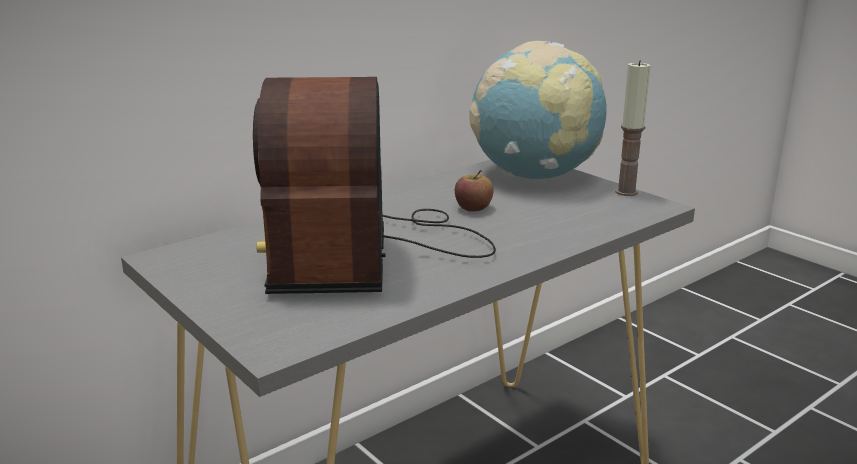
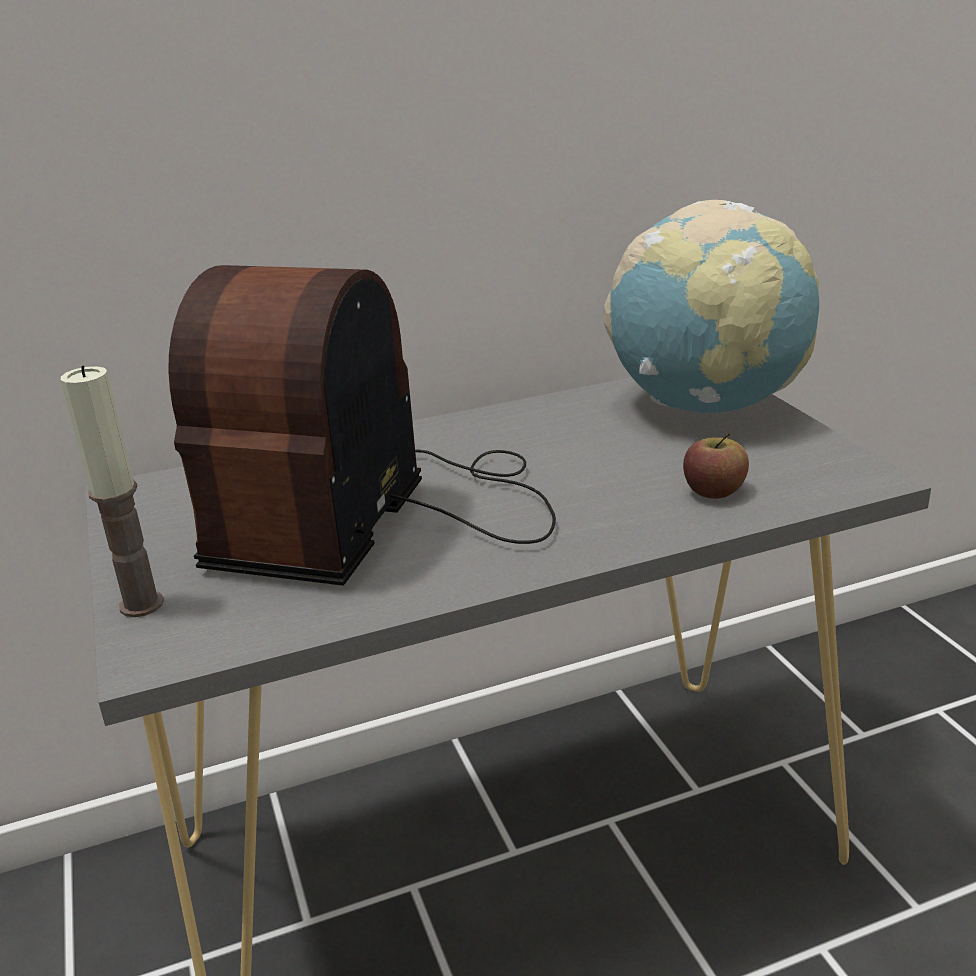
camera: 20 degrees right, 5 degrees up
(473, 208) = (577, 454): apple -> apple (714, 491)
(626, 192) = (833, 447): candle -> candle (141, 604)

